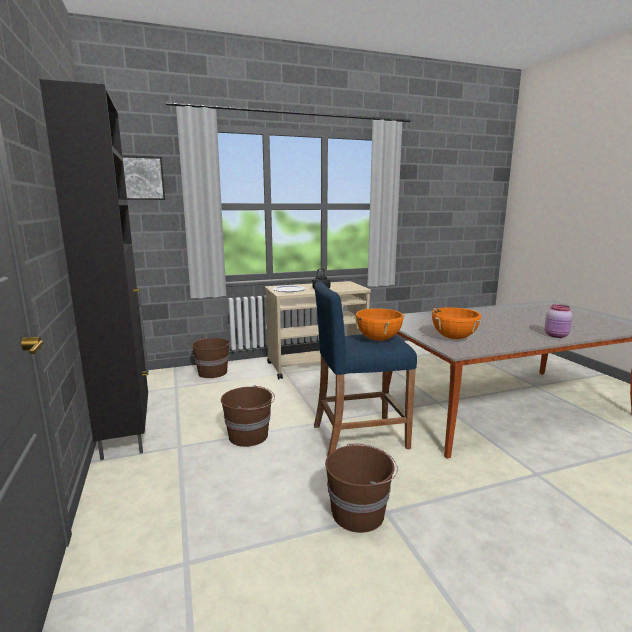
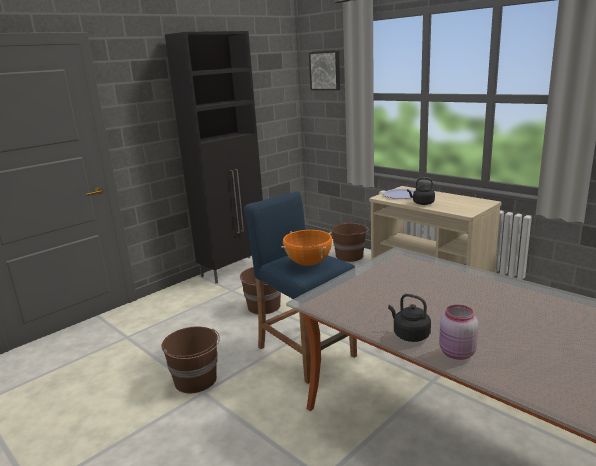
camera: 65 degrees right, 5 degrees up
(453, 338) = (356, 293): orange cooking pot -> none
(529, 339) = (409, 335): none -> black kettle

